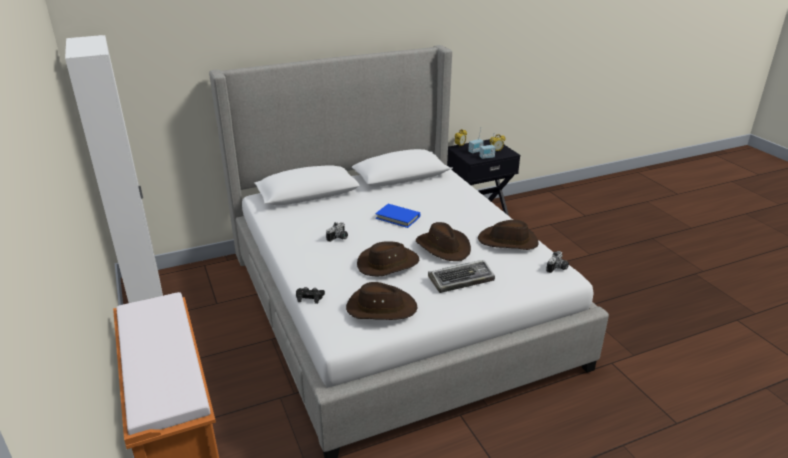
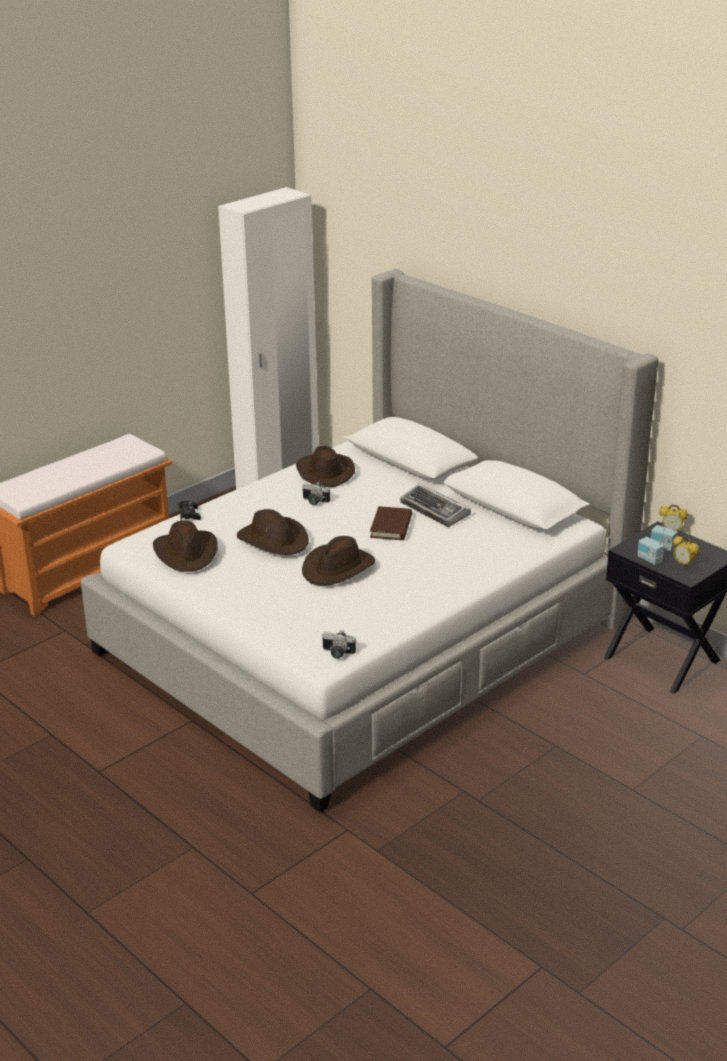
camera: 70 degrees right, 0 degrees up
(398, 217) = (391, 526): blue book -> brown book
(461, 279) = (271, 591): keyboard -> keyboard (436, 510)
(508, 241) = (383, 610): brown hat -> brown hat (324, 472)

